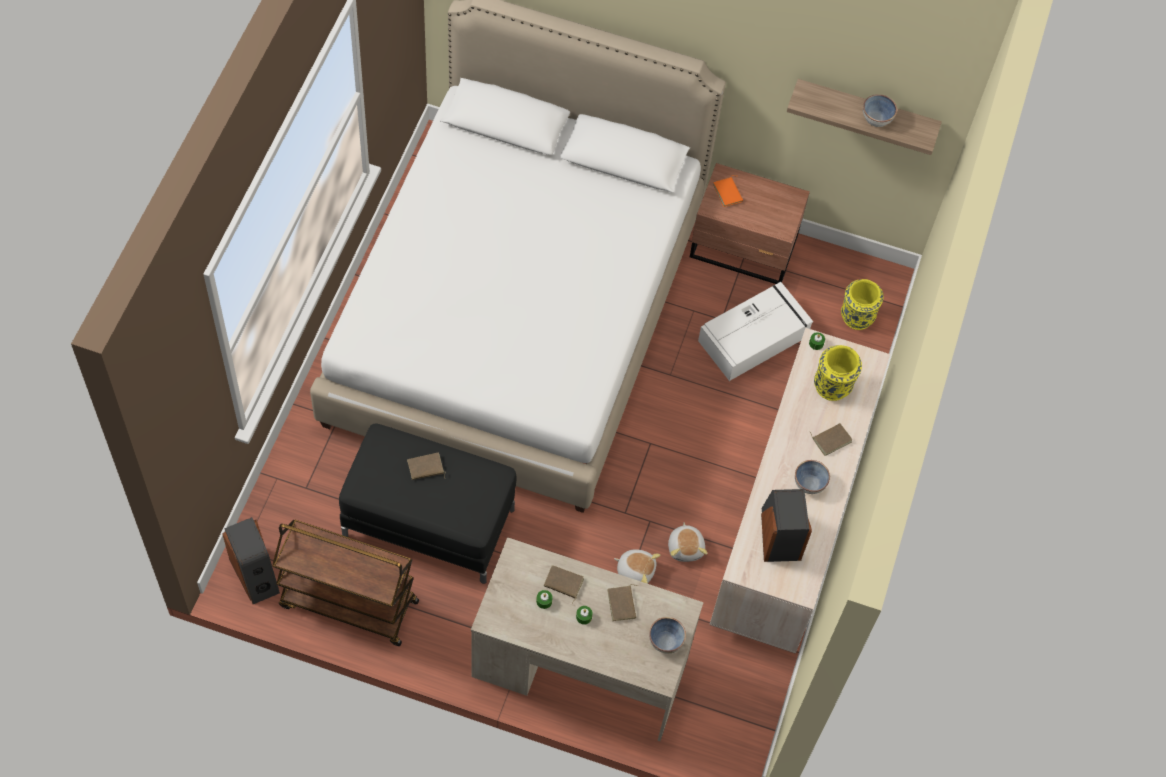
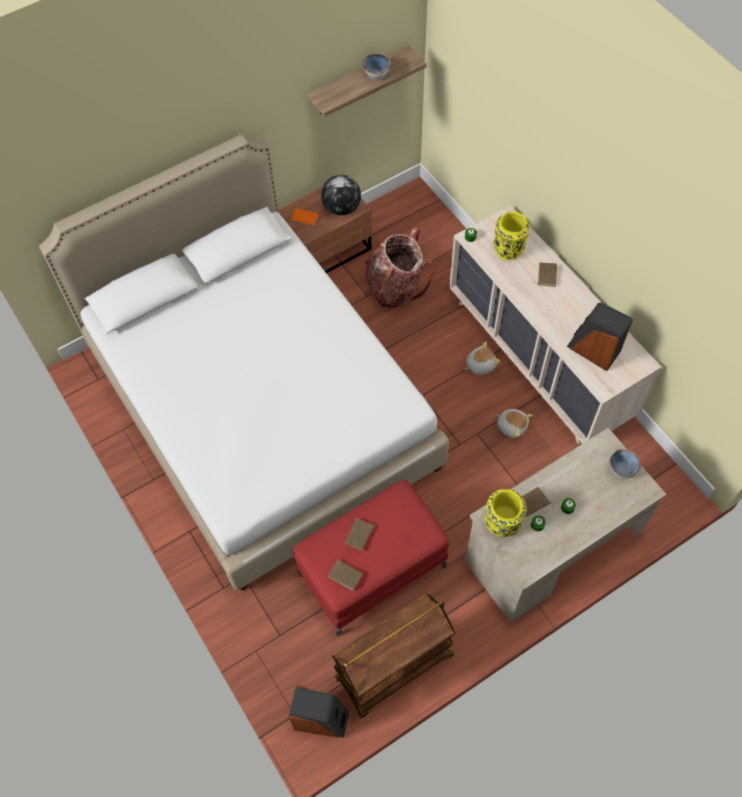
camera: 45 degrees left, 0 degrees up
(430, 522) = (373, 569): black ottoman -> red ottoman
(623, 604) = (575, 477): brown book -> brown book (346, 574)
(636, 570) = (506, 466): plush toy -> plush toy (480, 364)
(754, 338) = (395, 287): white storage box -> backpack
(769, 216) = (341, 208): none -> globe
(809, 483) = (568, 308): bowl -> none
(856, 317) = (427, 226): yellow vase -> yellow vase (502, 523)

